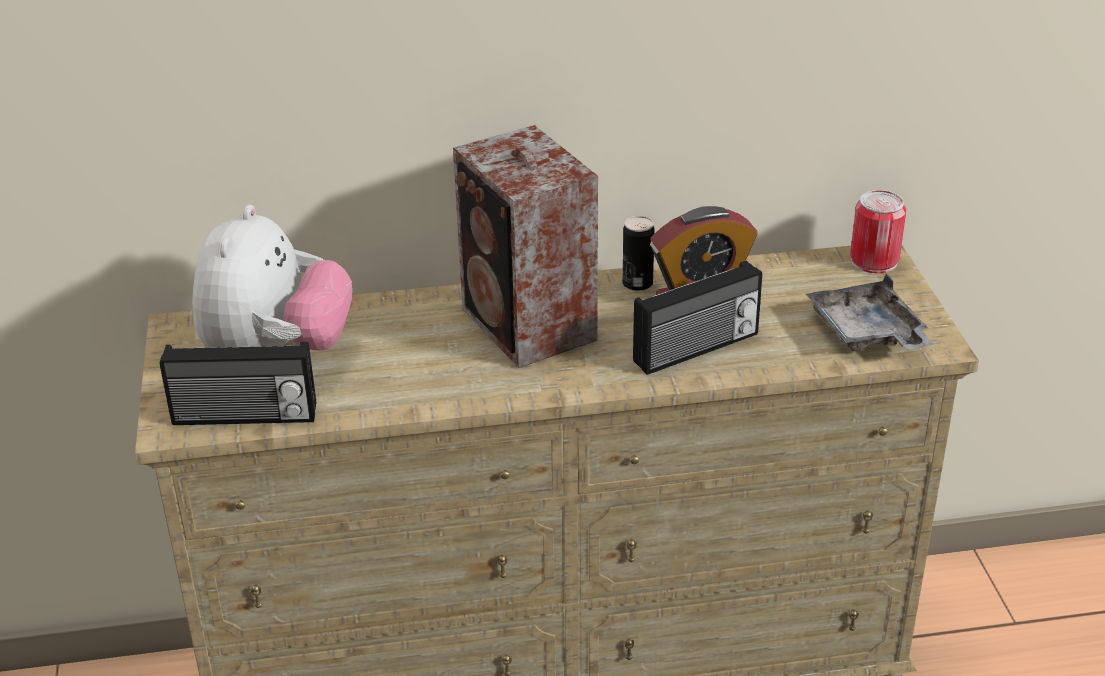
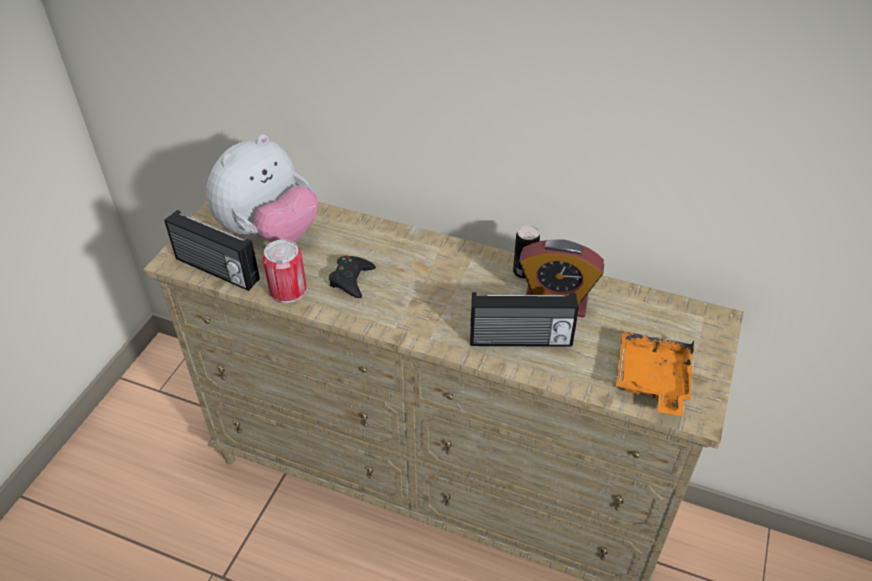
camera: 30 degrees right, 10 degrees up
(438, 363) = (351, 280): none -> black game controller
(529, 327) = (427, 276): speaker -> none
(867, 333) = (652, 380): grey tray -> orange tray
(874, 260) = (709, 321): can -> can (288, 290)

